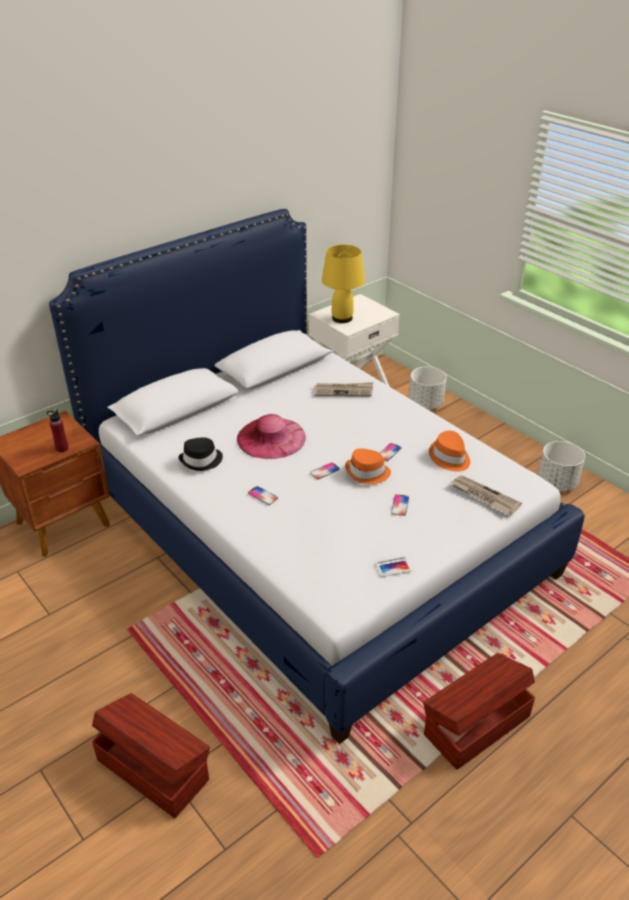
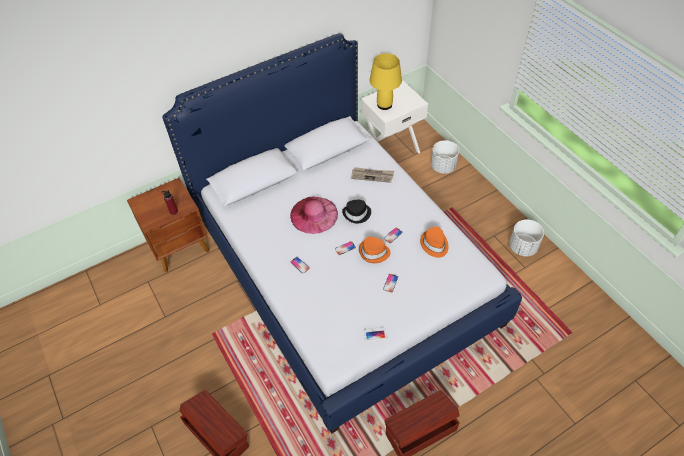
camera: 10 degrees right, 15 degrees up
(201, 460) = (264, 230): black hat -> black hat (357, 214)
(483, 496) = (450, 281): newspaper -> none

